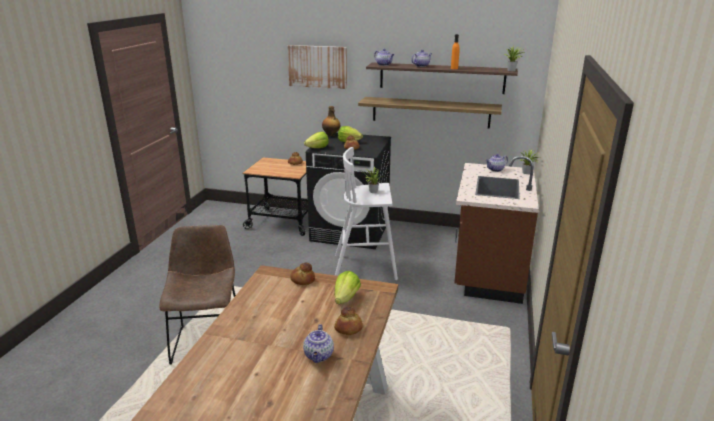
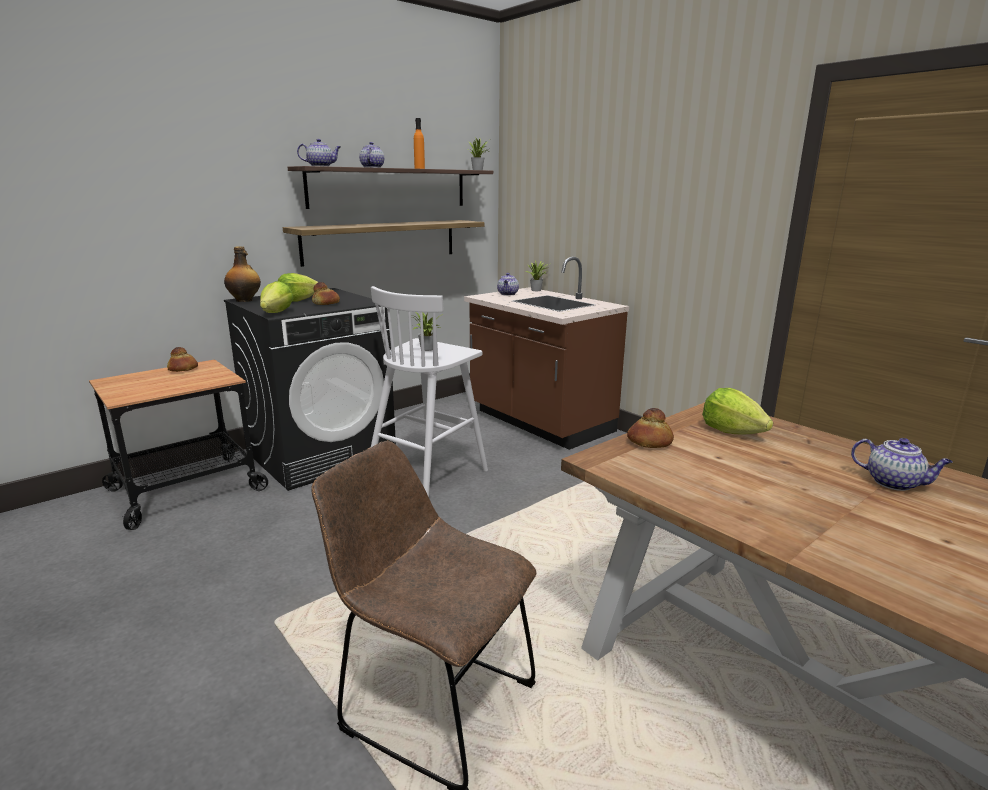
camera: 55 degrees left, 5 degrees down
(317, 66) = (186, 177): picture -> none
(348, 328) = (819, 449): bread -> none

